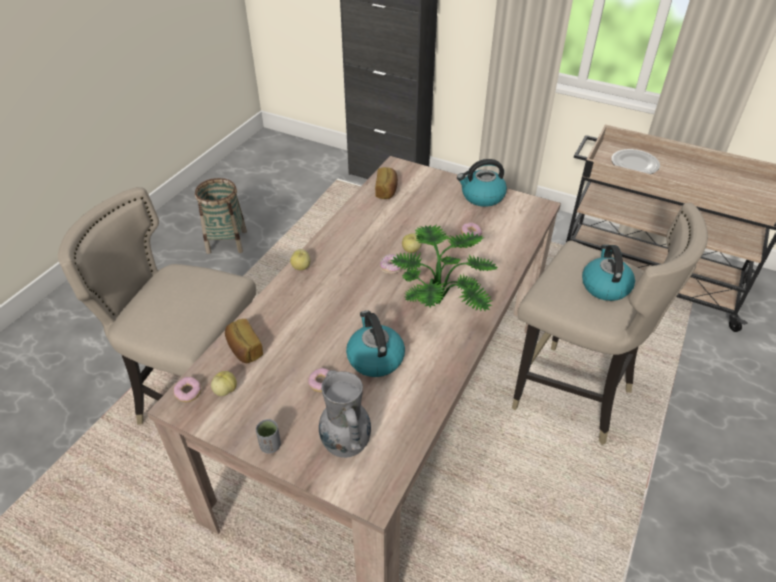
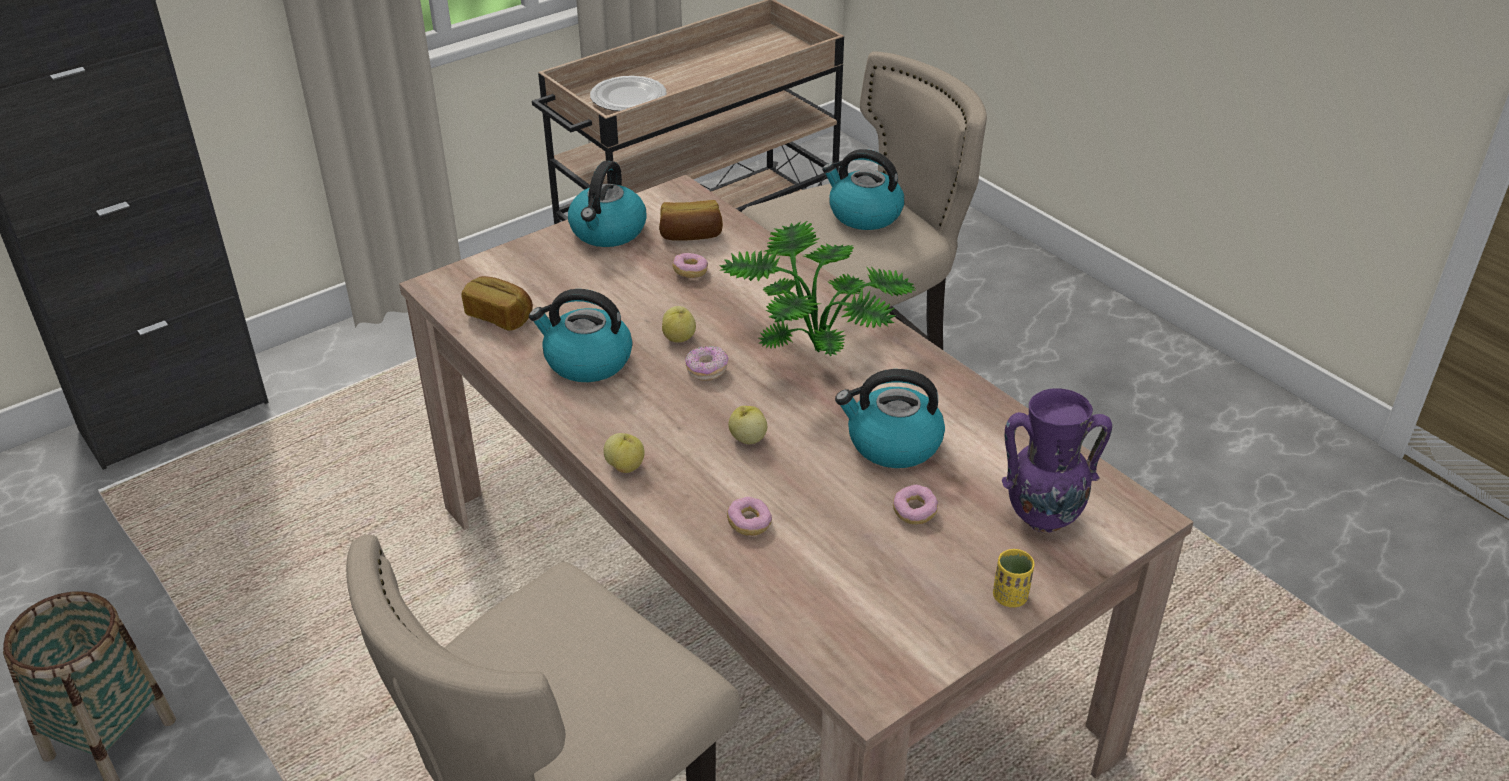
camera: 65 degrees left, 5 degrees down
(188, 393) = (851, 674): donut -> donut (749, 524)
(225, 390) = (869, 626): apple -> apple (747, 439)
(244, 349) = (786, 583): bread -> bread (690, 235)
(270, 445) = (1010, 597): grey cup -> yellow cup
(346, 444) = (1041, 517): grey vase -> purple vase
(371, 227) = (586, 361): none -> kettle

